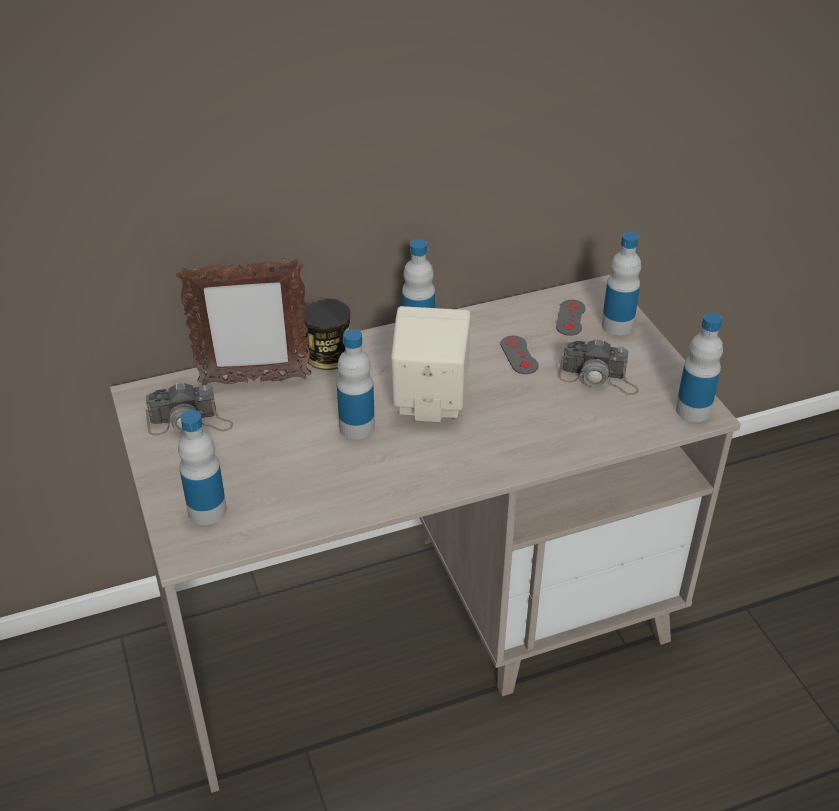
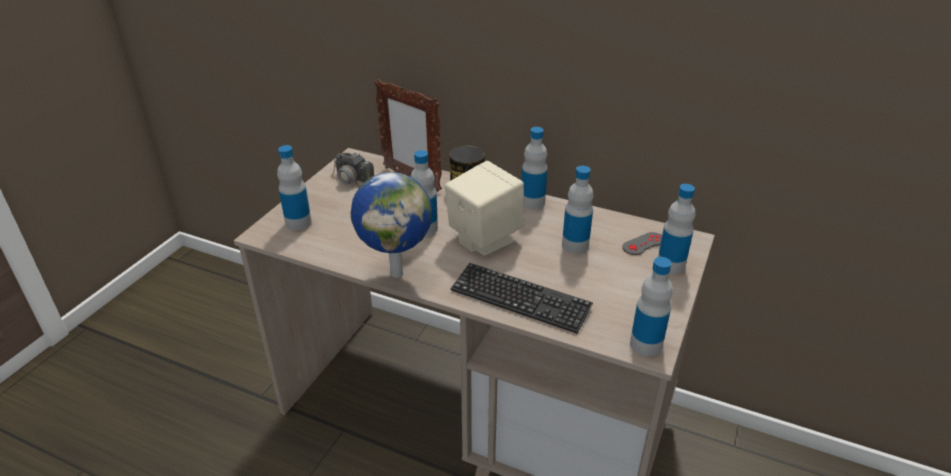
camera: 45 degrees right, 5 degrees down
(403, 490) = (397, 272): none -> globe
(519, 355) = (575, 245): grey game controller -> bottle
(549, 438) = (520, 299): none -> keyboard
(598, 378) = (607, 287): camera -> none

